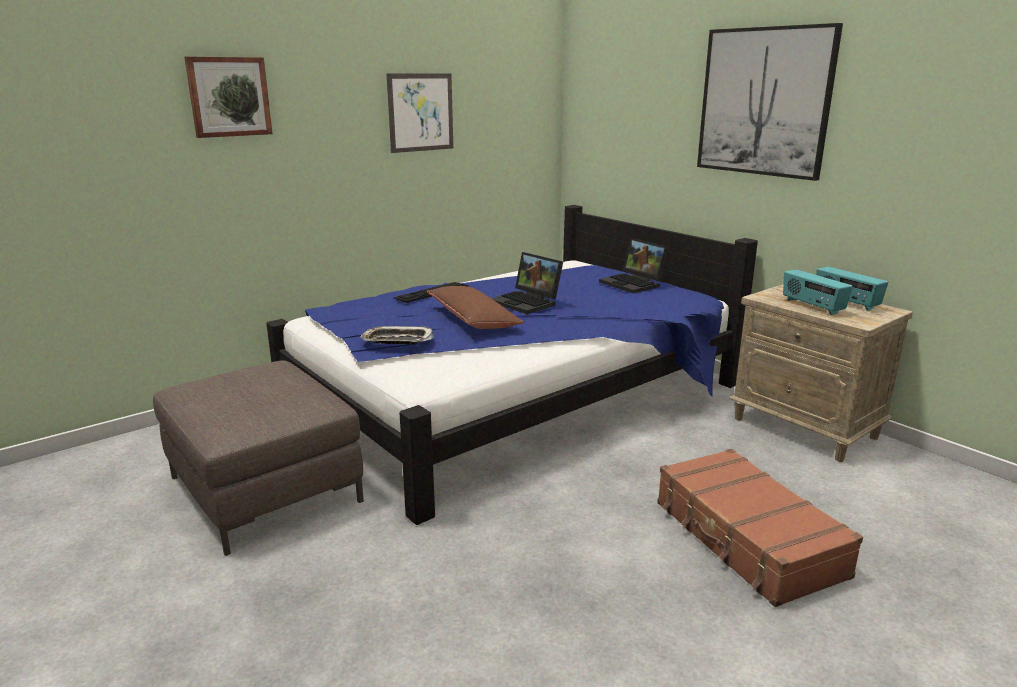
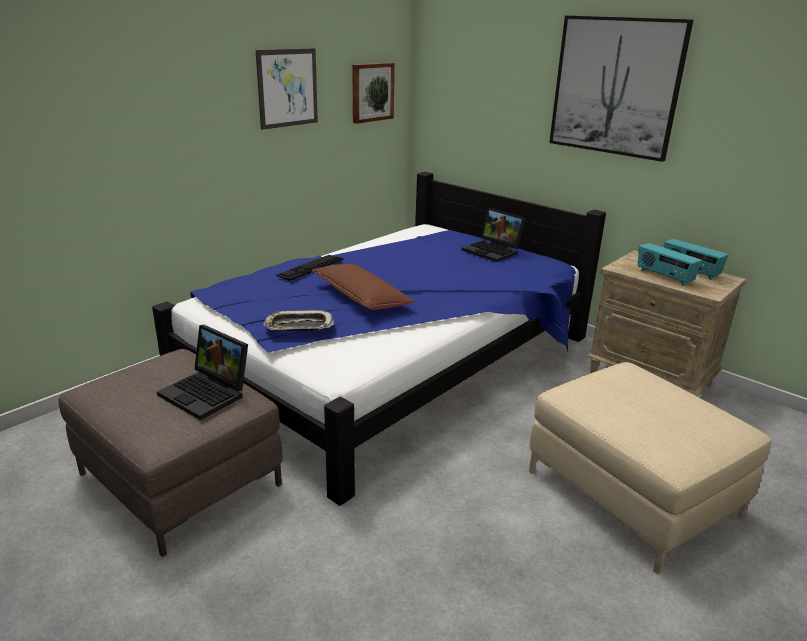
camera: 10 degrees left, 5 degrees up
(229, 97) = (103, 79): picture -> picture (372, 92)
(528, 302) = (406, 276): laptop -> laptop (208, 393)
(746, 539) = (632, 493): brown suitcase -> beige ottoman

